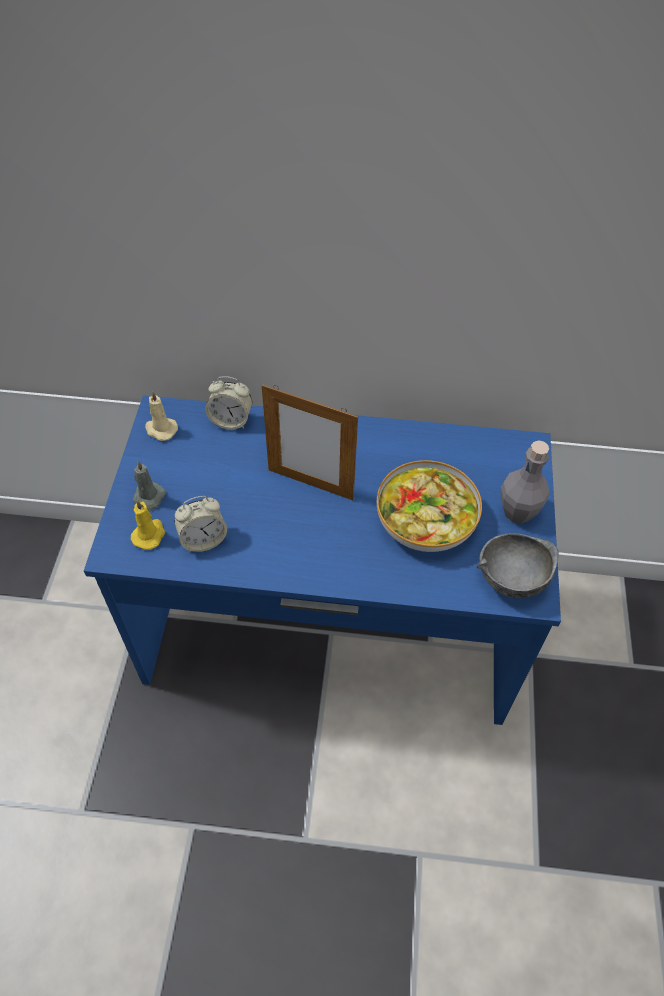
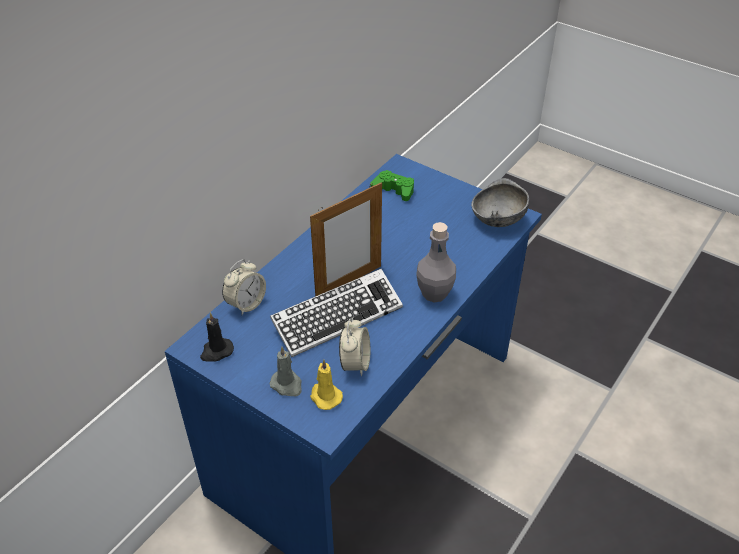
camera: 60 degrees left, 10 degrees down
(160, 429) = (216, 351): beige candle -> black candle
(256, 497) = (337, 317): none -> keyboard
(425, 519) = (424, 237): bowl -> none
(483, 458) = (394, 190): none -> green game controller
(517, 511) = (448, 194): grey bottle -> grey bottle (434, 293)

